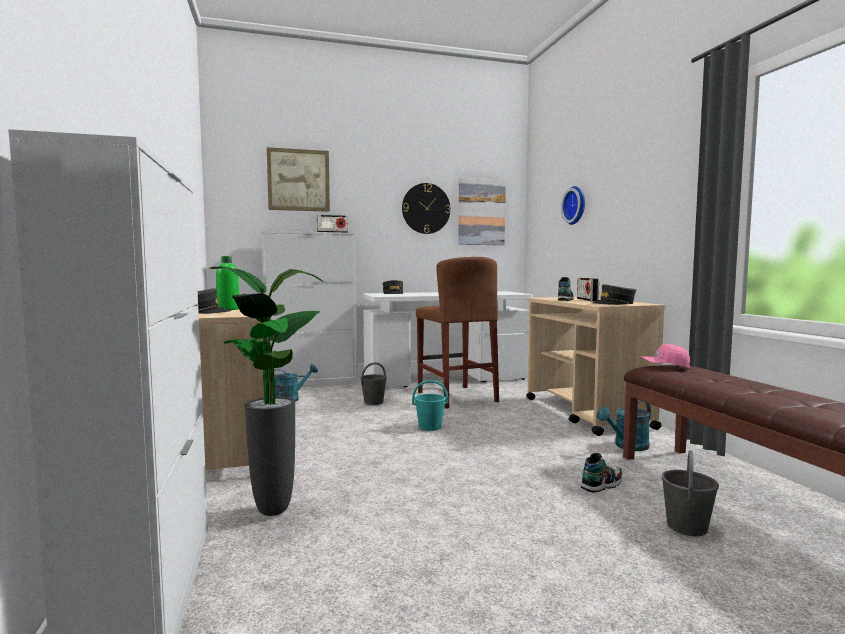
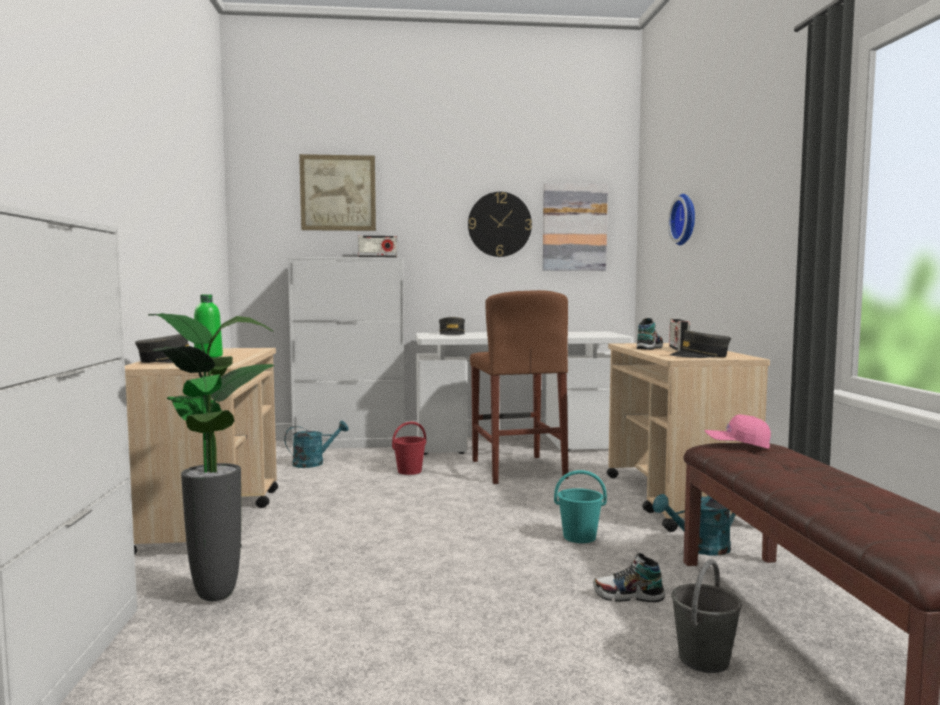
camera: 10 degrees right, 0 degrees up
(374, 402) = (410, 471): grey bucket -> red bucket
(430, 427) = (459, 507): turquoise bucket -> turquoise bucket (580, 537)
(601, 485) = (628, 596): shoe -> shoe turned 150 degrees counterclockwise

